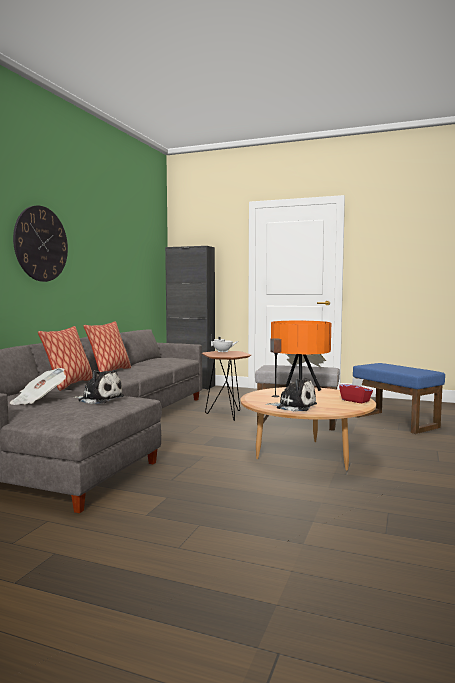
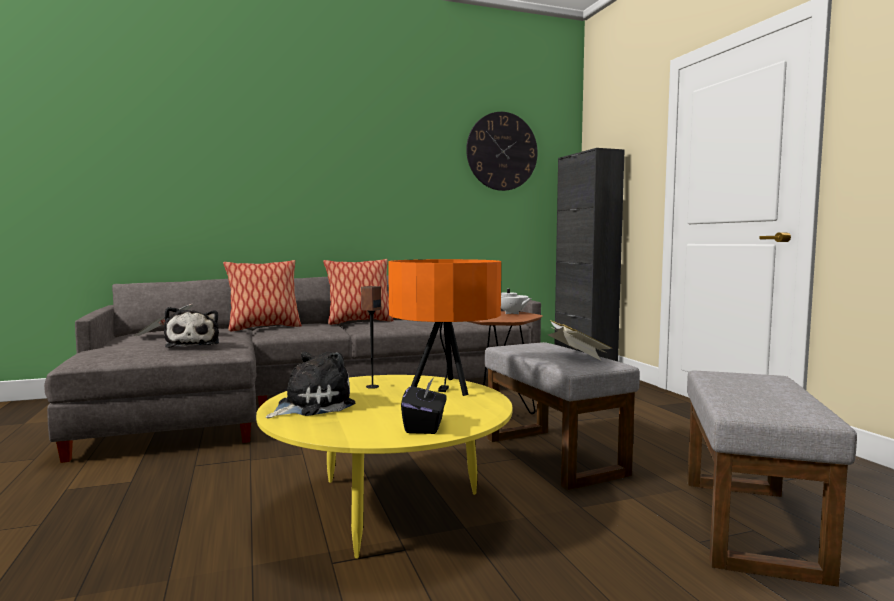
camera: 50 degrees right, 0 degrees up
(41, 244) = (307, 165): wall clock -> wall clock (502, 151)
(294, 406) = (311, 406): plush toy -> plush toy turned 120 degrees counterclockwise
(305, 456) = (388, 507): brown coffee table -> yellow coffee table
(355, 400) = (425, 426): red tissue box -> black tissue box
(396, 422) = (752, 526): blue ottoman -> grey ottoman

